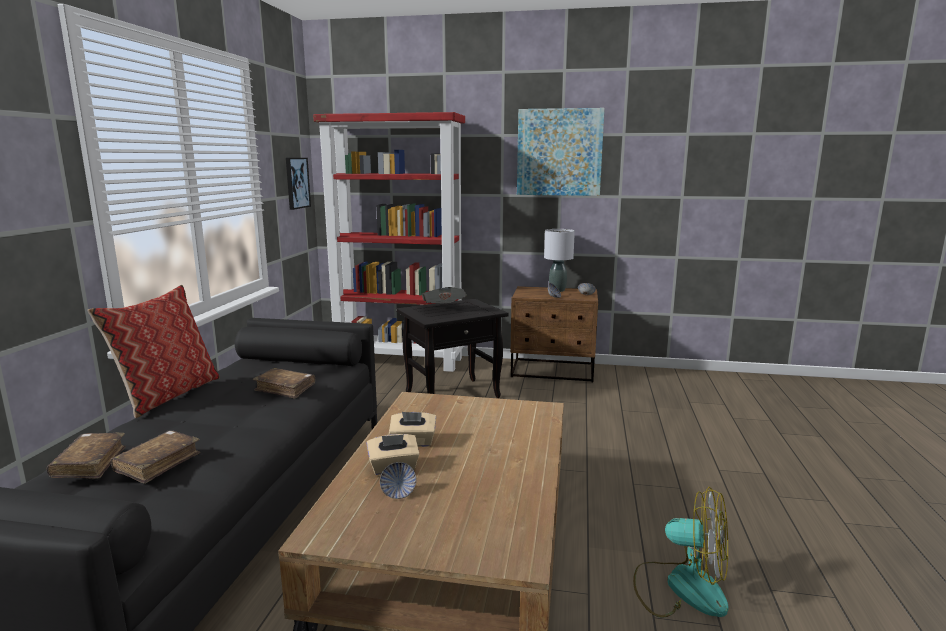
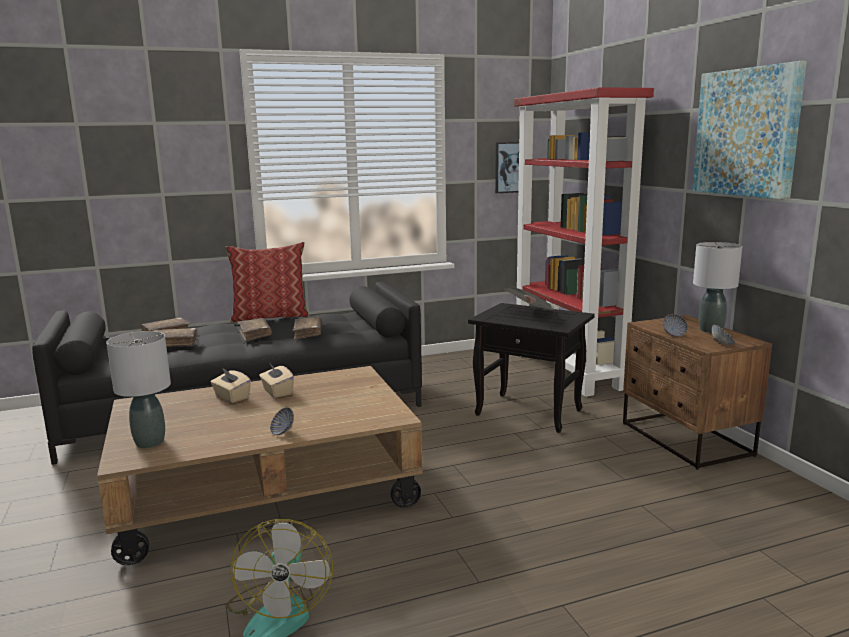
camera: 60 degrees right, 0 degrees up
(231, 413) = (255, 335): none -> brown book
(398, 492) = (196, 407): bowl -> bowl (282, 432)
(479, 535) = (150, 442): none -> grey table lamp

